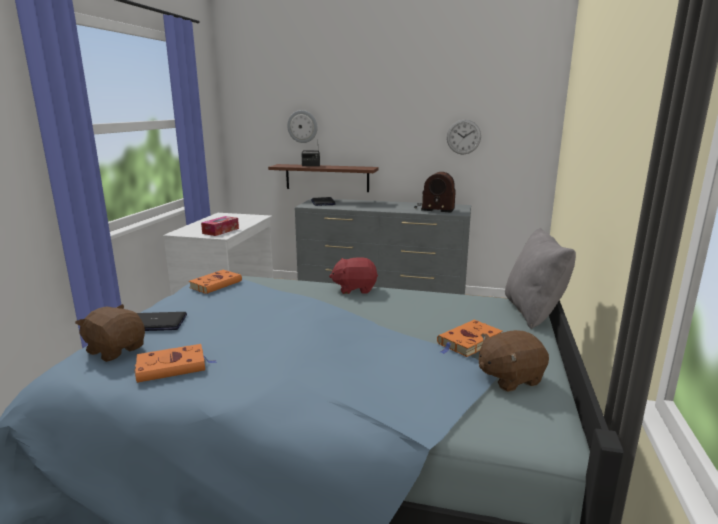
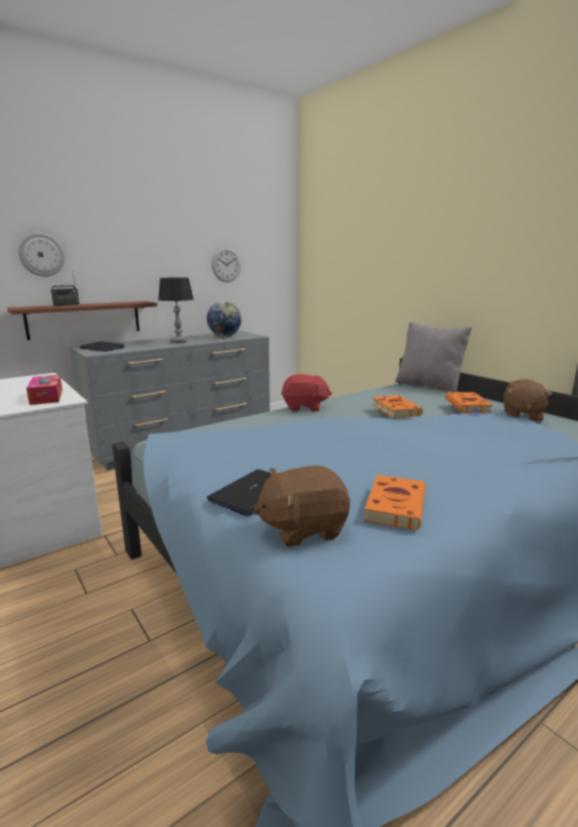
camera: 50 degrees left, 0 degrees up
(217, 284) = (191, 443): orange book -> orange book (395, 409)
(354, 289) = (305, 407): red plush toy -> red plush toy turned 120 degrees counterclockwise
(383, 207) = (179, 341): none -> table lamp
(434, 208) = (225, 336): radio -> globe

